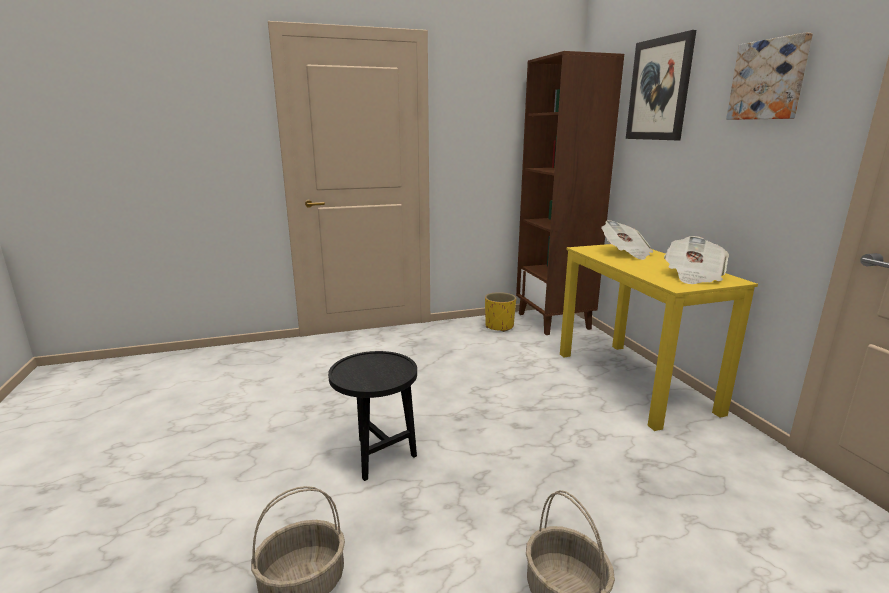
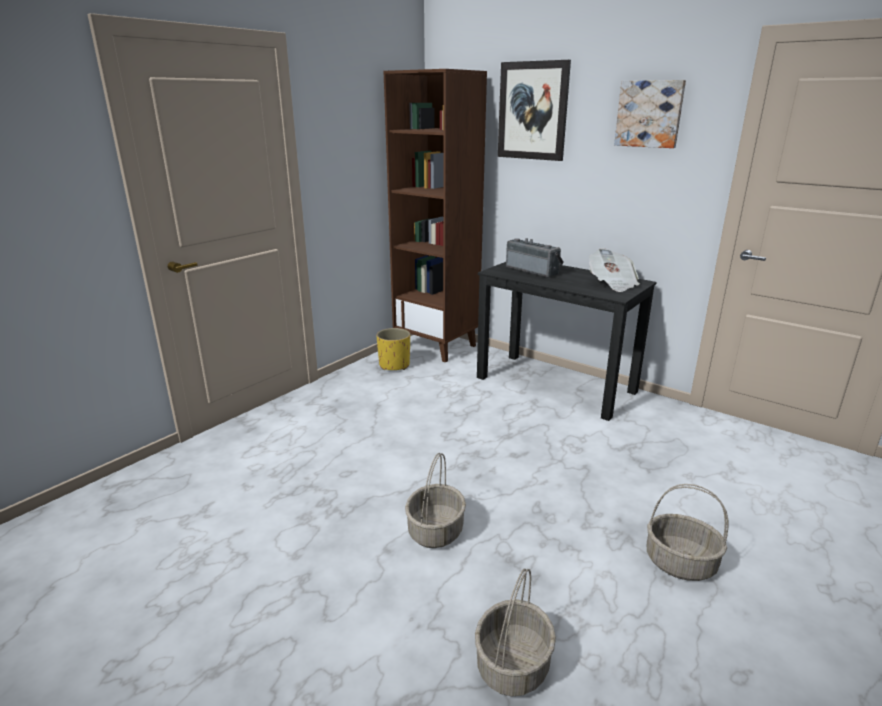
camera: 35 degrees left, 5 degrees up
(377, 455) = (435, 530): black side table -> basket
(625, 253) = (533, 270): newspaper -> radio
(634, 381) = (556, 384): yellow desk -> black desk

